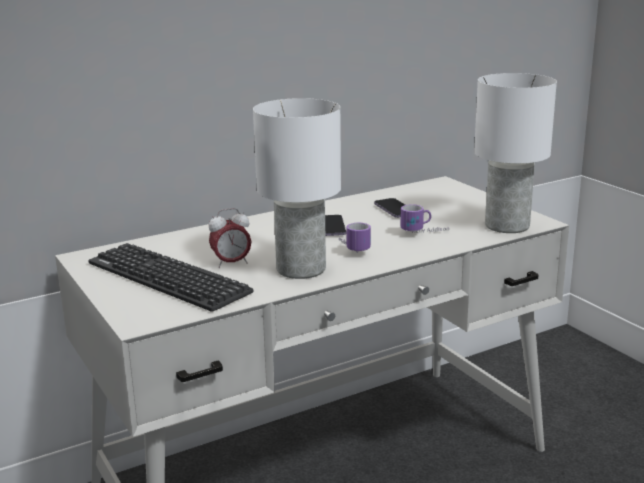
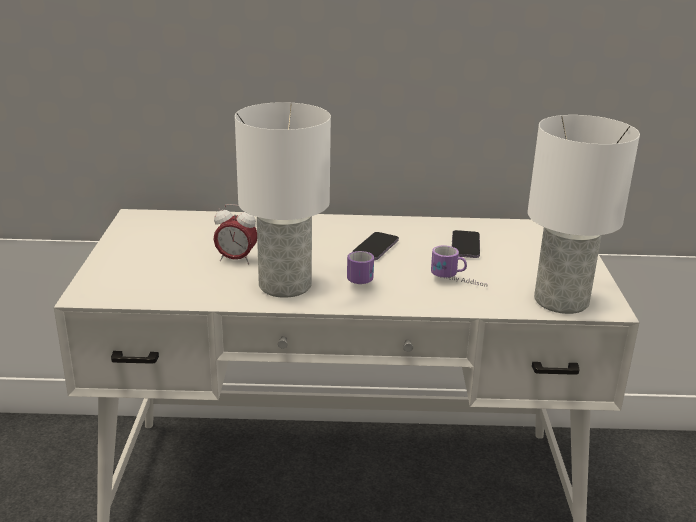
camera: 30 degrees right, 5 degrees up
(167, 278) = (167, 258): keyboard -> none

